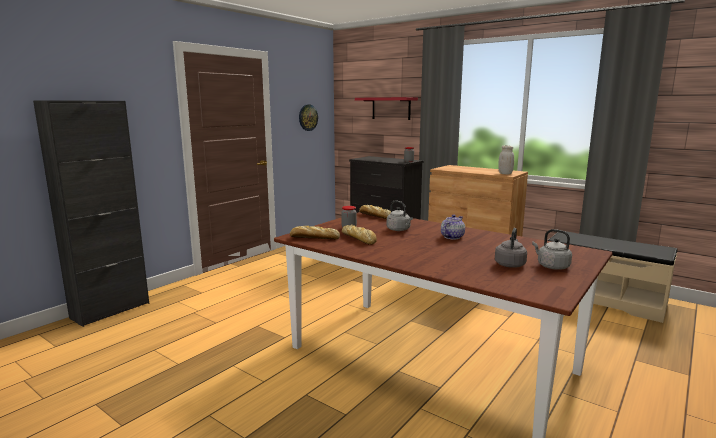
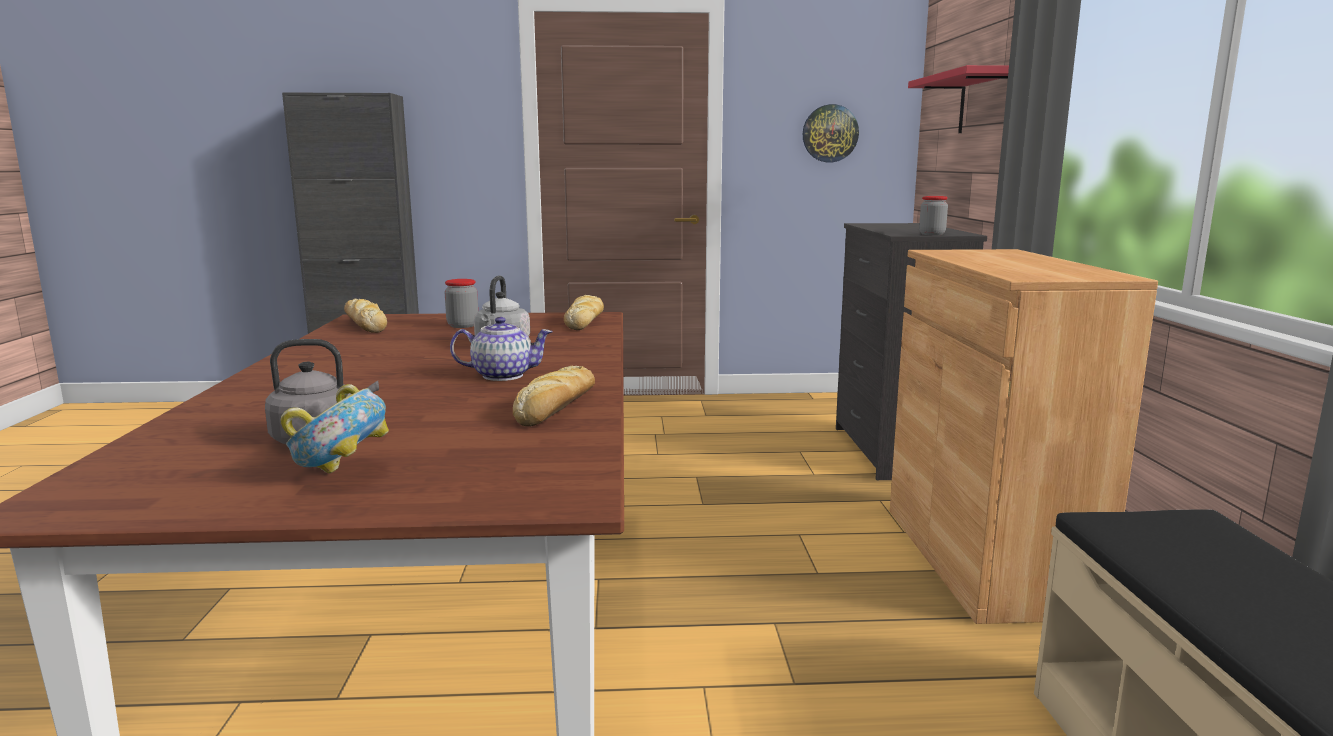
camera: 50 degrees right, 0 degrees up
(359, 239) = (394, 339): bread -> bread (556, 407)
(505, 174) = (1034, 274): white jar -> none
(551, 266) = (341, 473): grey kettle -> bowl

